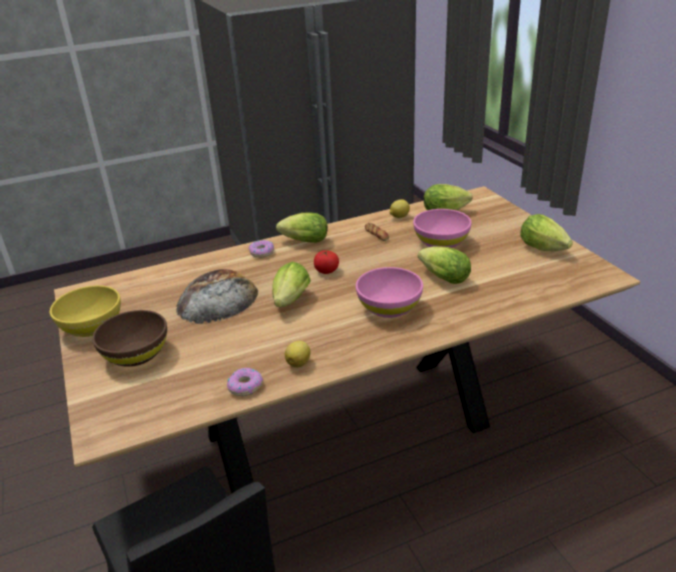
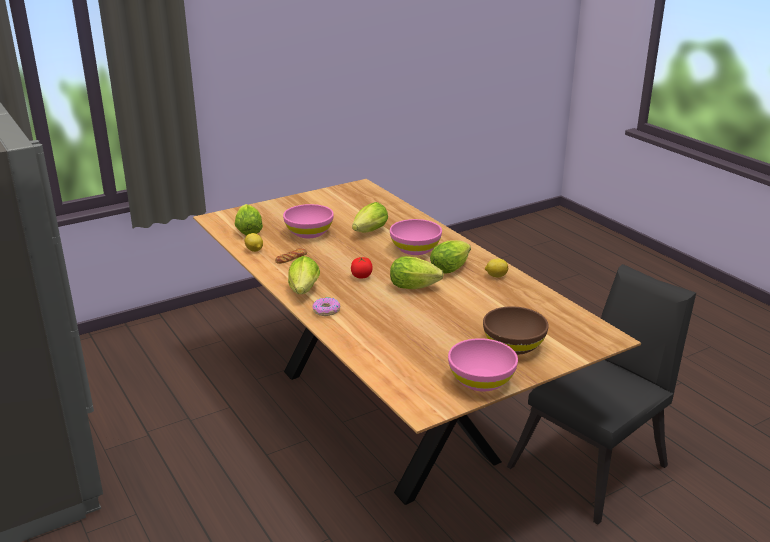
camera: 100 degrees left, 5 degrees down
(92, 326) = (481, 380): yellow bowl -> pink bowl
(217, 299) = (418, 321): bread -> none
(245, 386) = (530, 292): donut -> none
(545, 249) = (323, 199): lettuce -> lettuce (451, 268)

